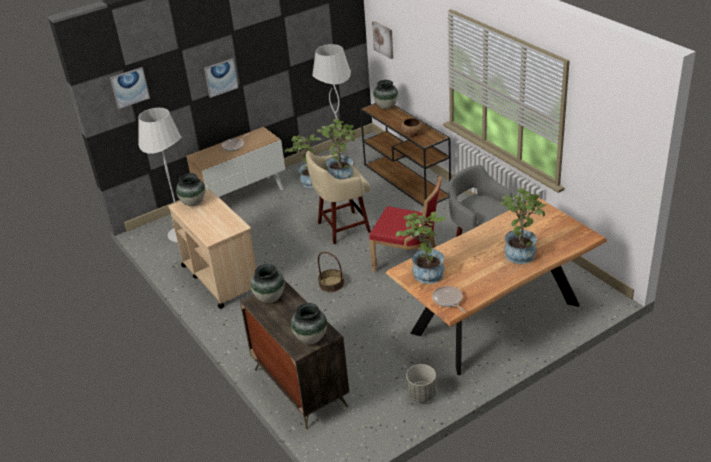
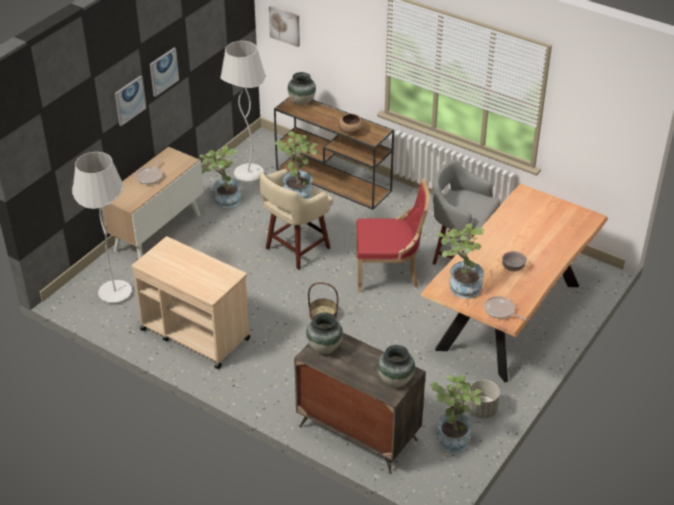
camera: 25 degrees left, 5 degrees up
(129, 87) = (47, 133): picture -> picture (163, 71)
(193, 203) = (160, 256): vase -> none
(484, 265) = (513, 267): none -> grey bowl
(521, 252) = (539, 246): potted plant -> potted plant (452, 435)

